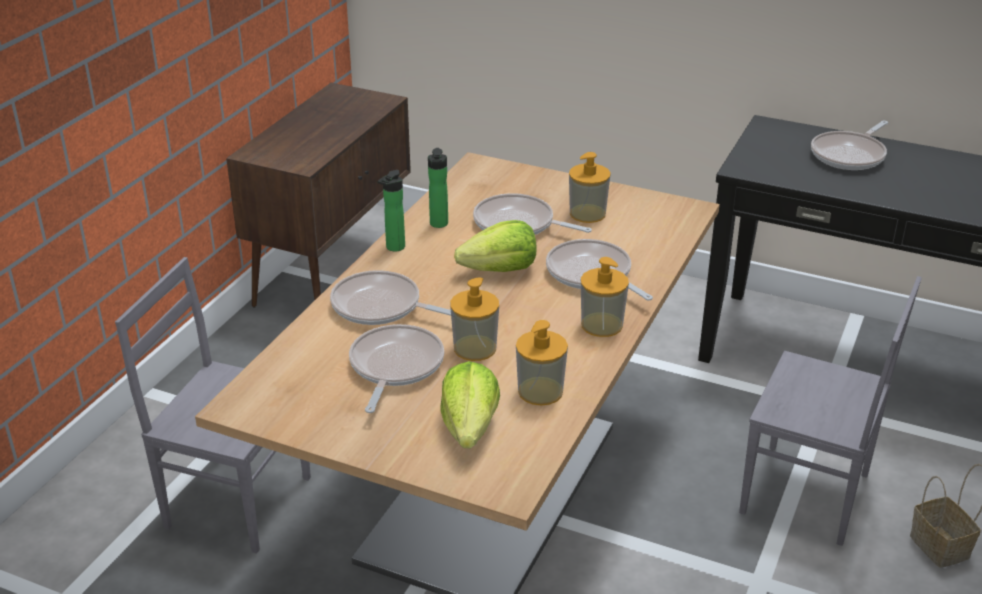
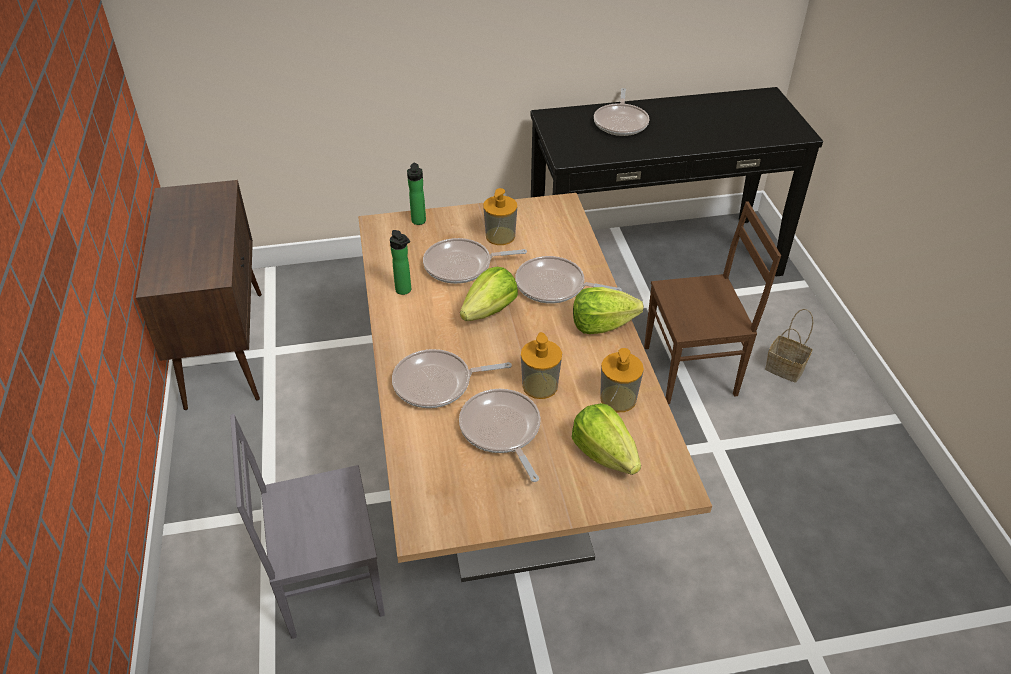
camera: 35 degrees left, 10 degrees up
(393, 248) = (392, 327): bottle -> bottle (418, 222)
(601, 325) = (602, 325): soap dispenser -> lettuce
(807, 495) = (692, 371): grey chair -> brown chair

